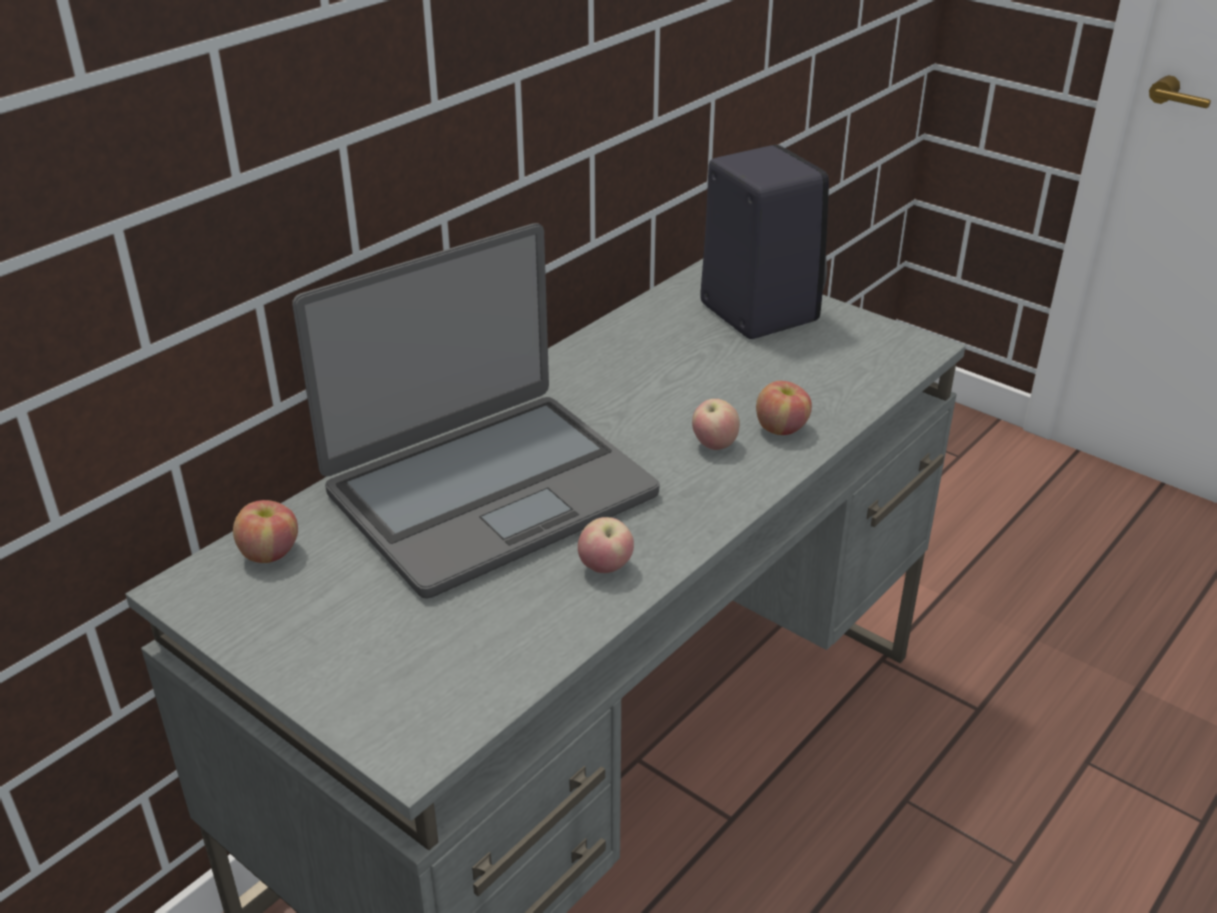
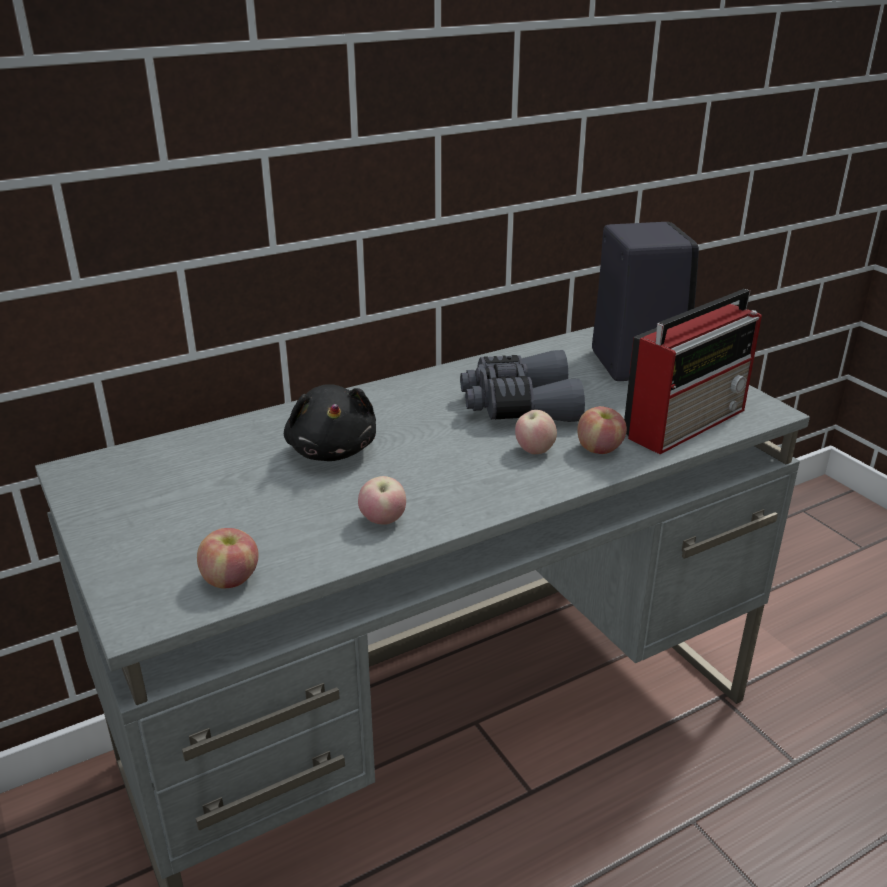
camera: 20 degrees right, 5 degrees down
(270, 553) = (147, 459): apple -> apple (231, 579)
(488, 492) = (332, 450): laptop -> black plush toy
(663, 391) = (518, 406): none -> grey binoculars
(851, 376) = (687, 422): none -> radio

